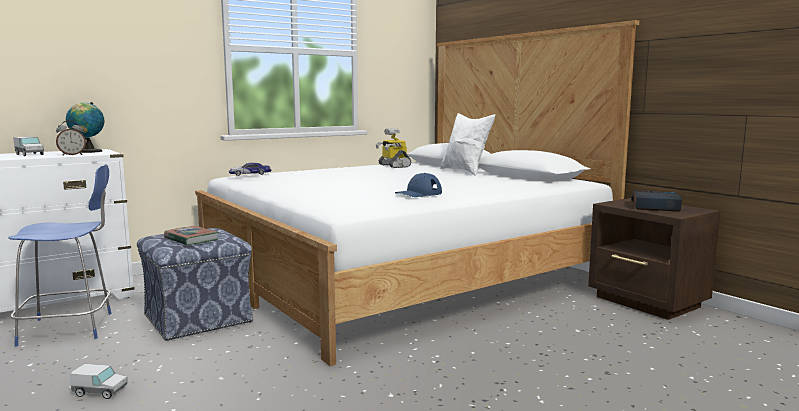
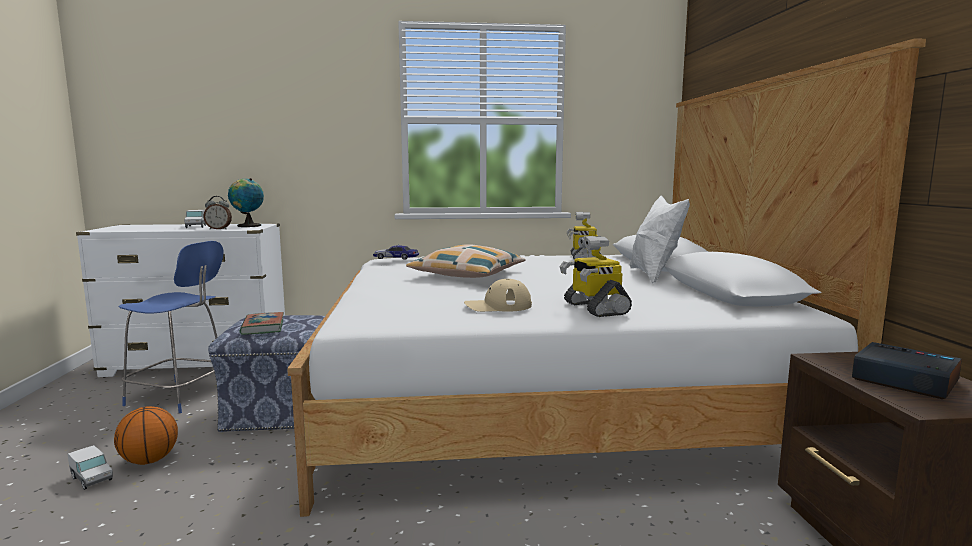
camera: 30 degrees right, 0 degrees up
(134, 370) = (149, 460): none -> basketball
(340, 180) = (467, 275): none -> pillow
(418, 193) = (498, 306): blue cap -> beige cap
(477, 189) = (594, 308): none -> toy robot

